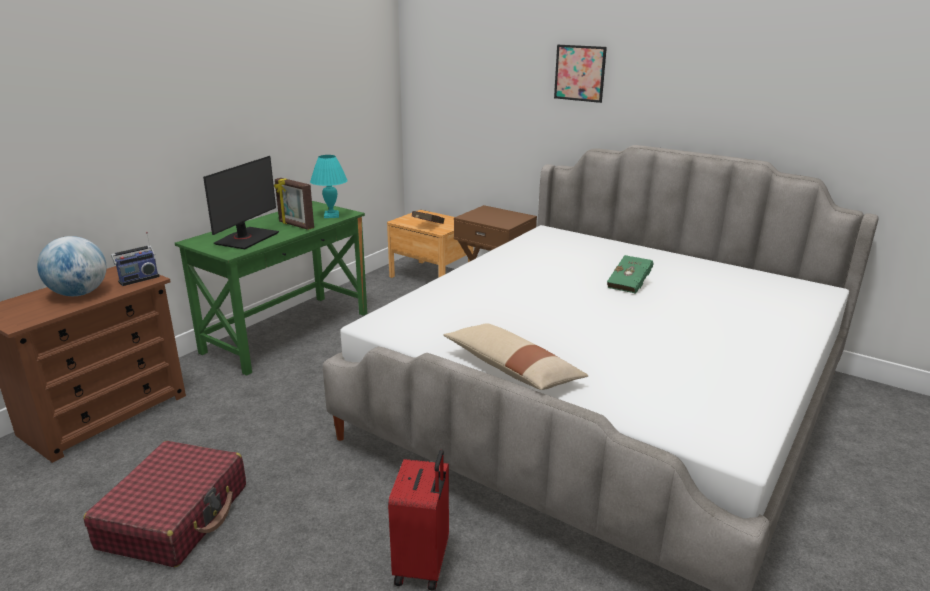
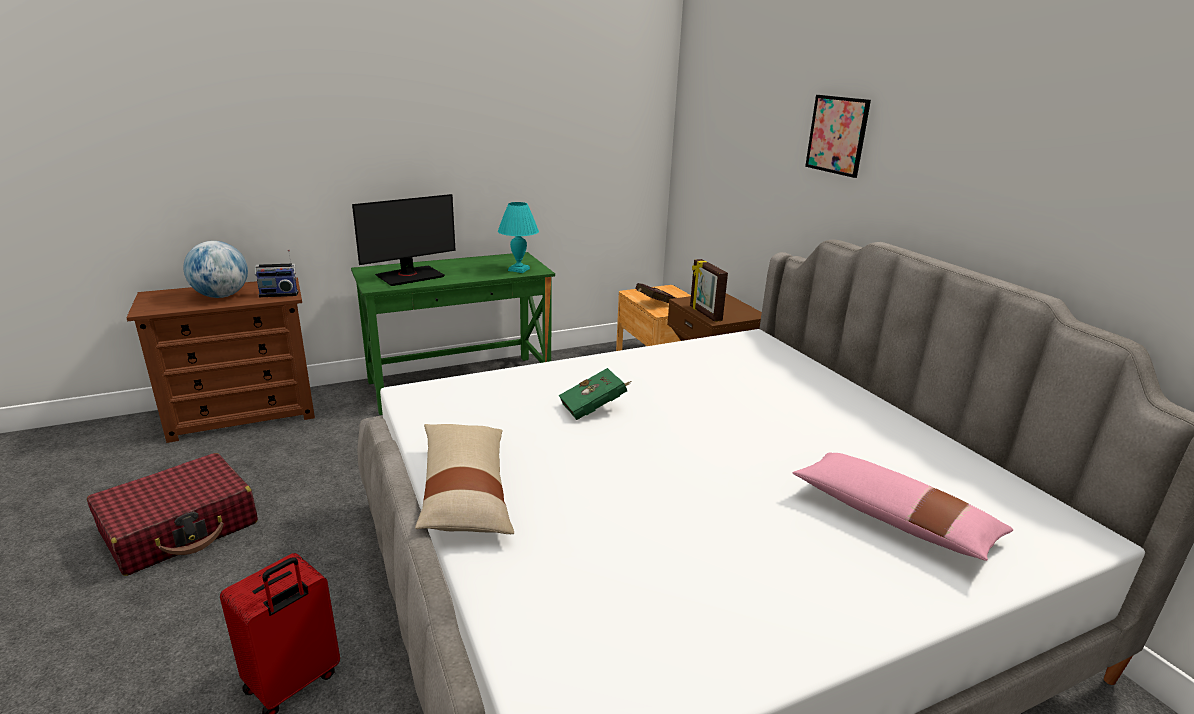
camera: 30 degrees right, 0 degrees up
(295, 225) = (471, 273): picture frame -> picture frame (704, 314)
(630, 285) = (766, 433): green book -> green book (595, 408)
(743, 308) = (893, 519): none -> pink pillow

